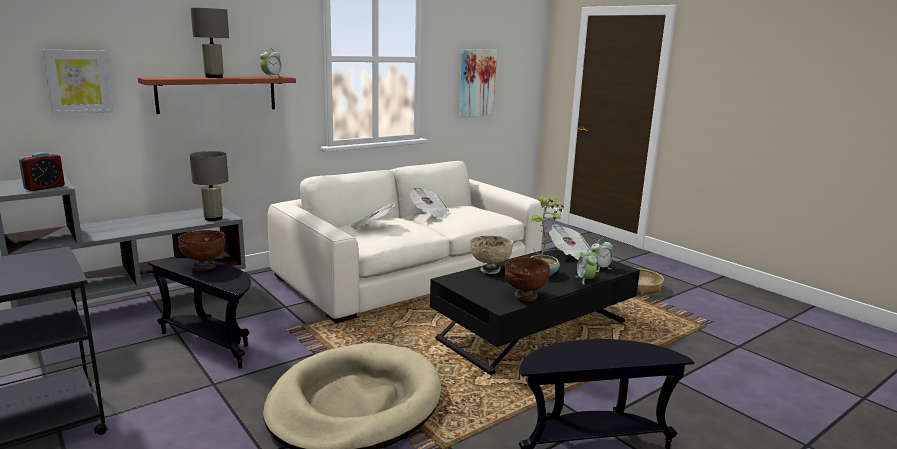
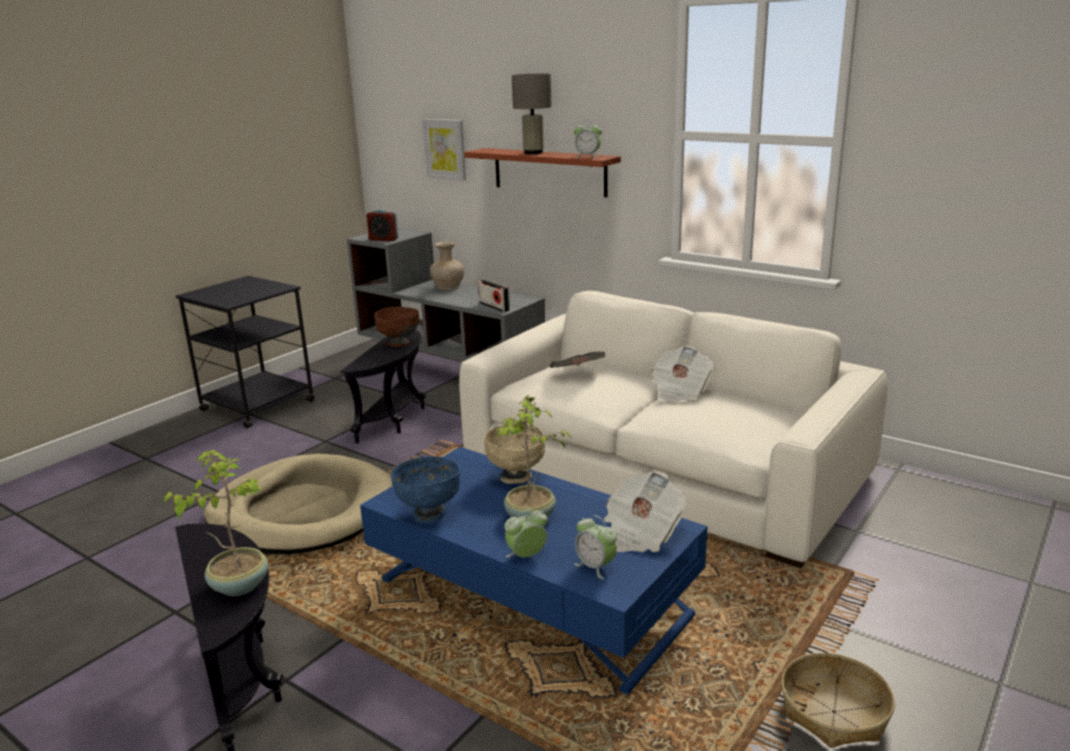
camera: 75 degrees right, 5 degrees up
(116, 224) = (447, 287): none -> beige vase
(214, 218) = (494, 307): grey table lamp -> radio
(476, 83) = (984, 196): picture -> none
(525, 296) = (429, 514): brown bowl -> blue bowl
(535, 331) = (532, 600): black coffee table -> blue coffee table
(619, 348) = (239, 585): none -> potted plant

